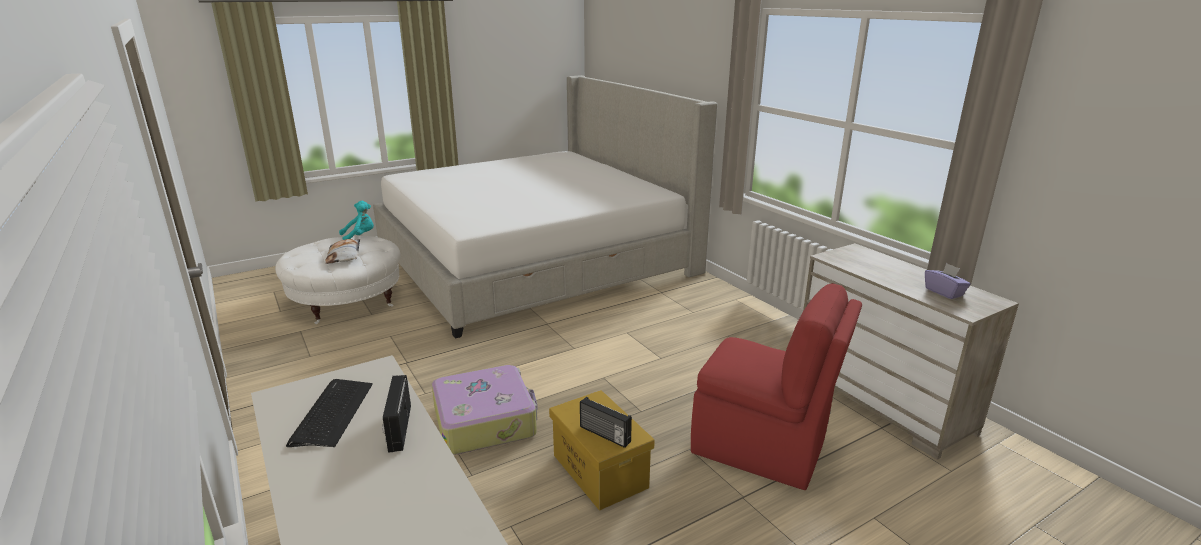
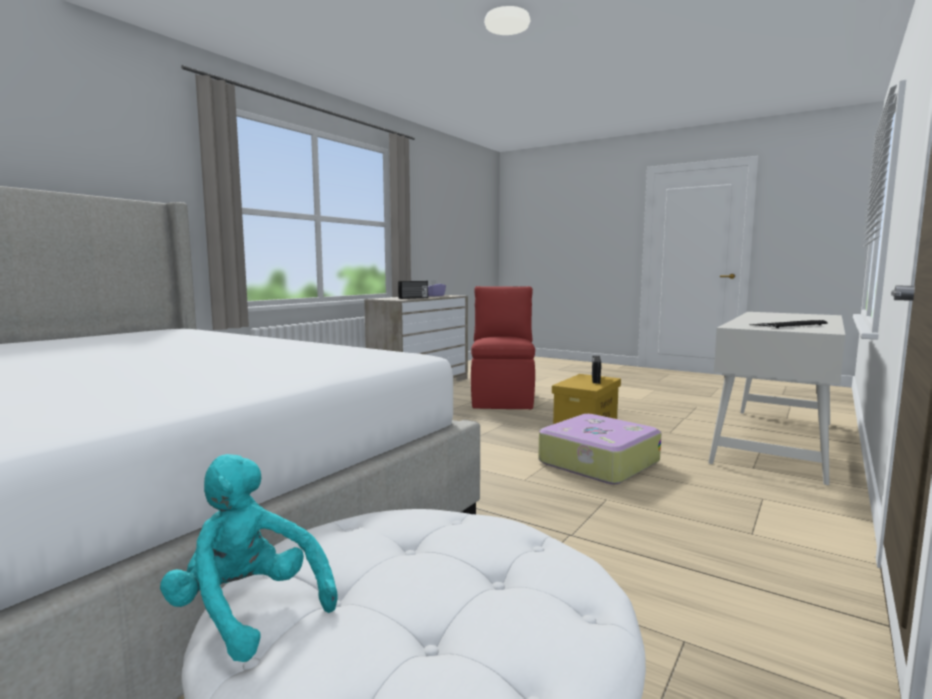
camera: 115 degrees left, 15 degrees down
(345, 255) = (448, 550): pillow -> none
(398, 428) = (754, 320): radio -> radio (413, 298)

